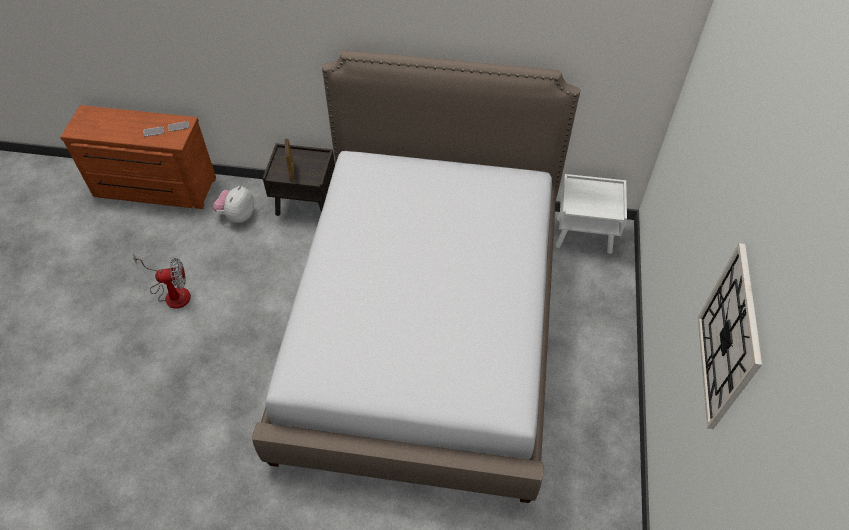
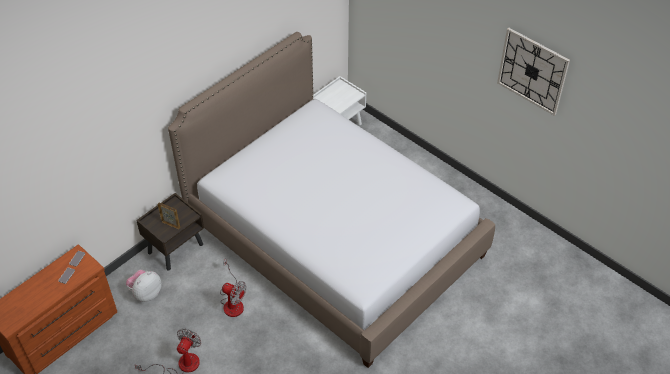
camera: 55 degrees left, 5 degrees down
(237, 216) = (146, 293): plush toy -> plush toy turned 75 degrees clockwise
(274, 288) = (232, 302): none -> fan

